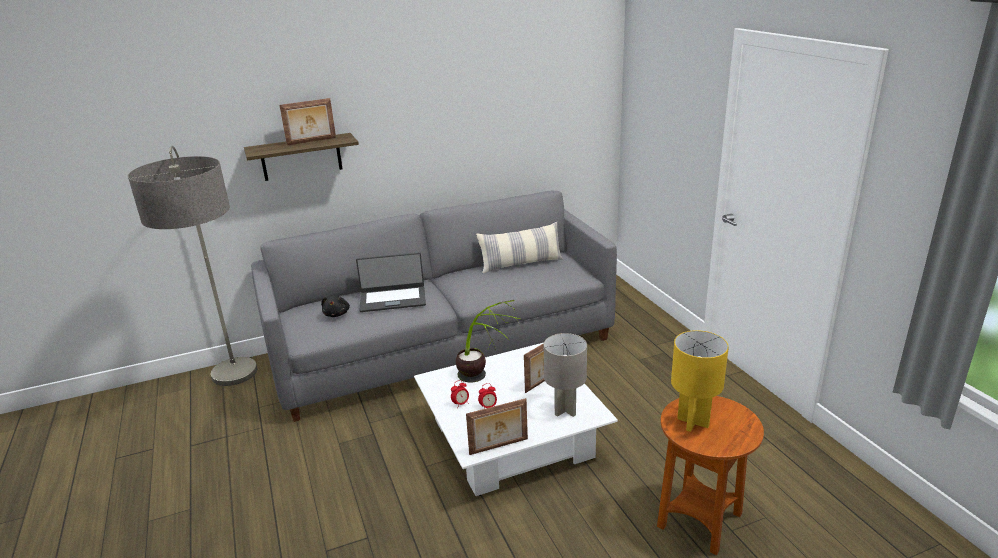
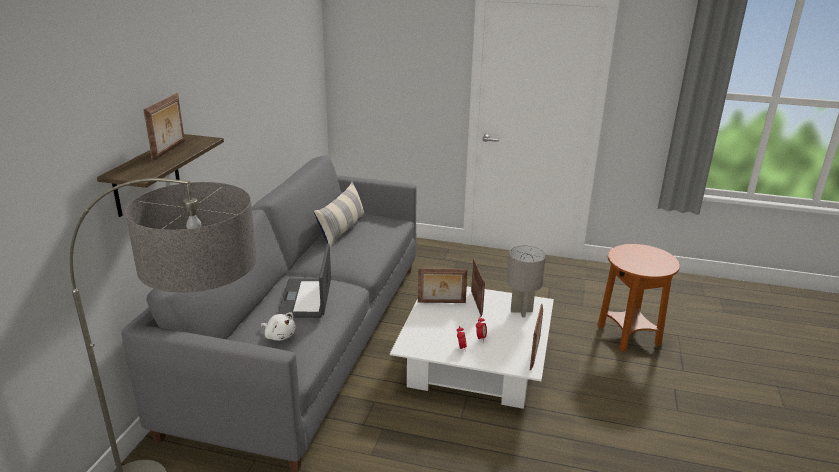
camera: 55 degrees left, 0 degrees up
(337, 314) = (279, 336): black plush toy -> white plush toy
(393, 299) = (306, 298): laptop -> laptop turned 150 degrees clockwise
(485, 380) = (442, 324): potted plant -> none
(519, 364) = (441, 303): none -> picture frame
(692, 422) = (637, 263): yellow table lamp -> none

